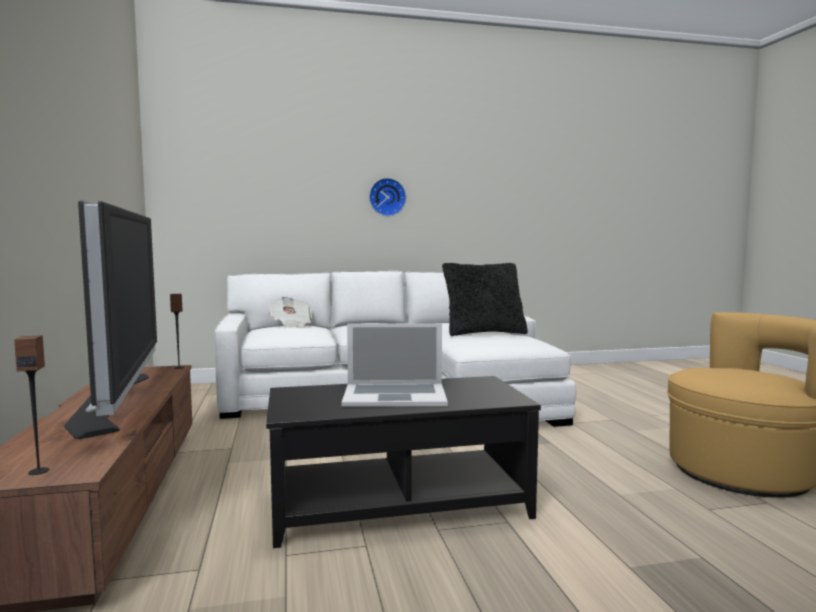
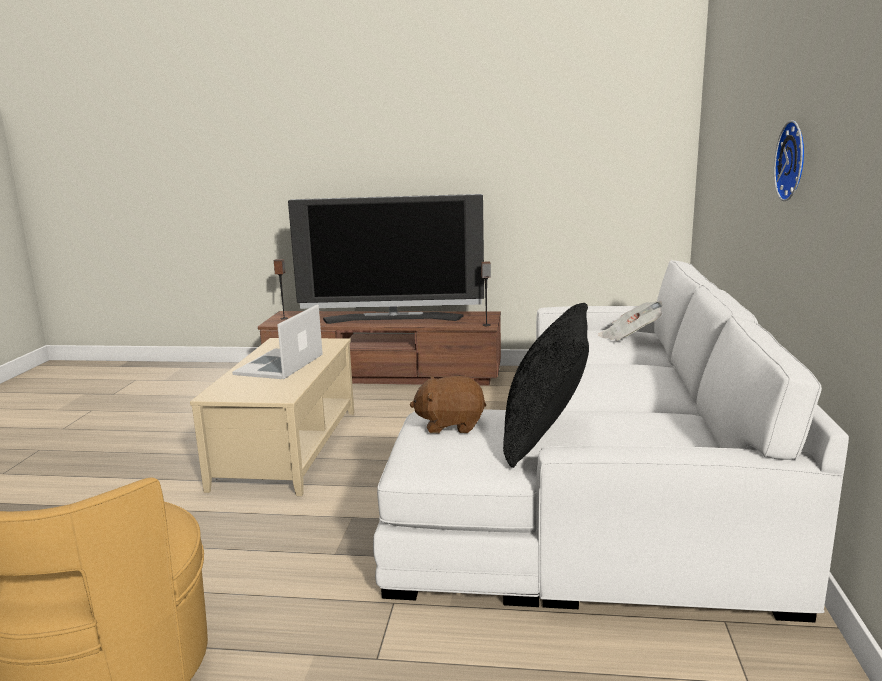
camera: 110 degrees right, 10 degrees up
(398, 502) = (289, 448): black coffee table -> beige coffee table
(488, 343) = (450, 425): none -> brown plush toy

